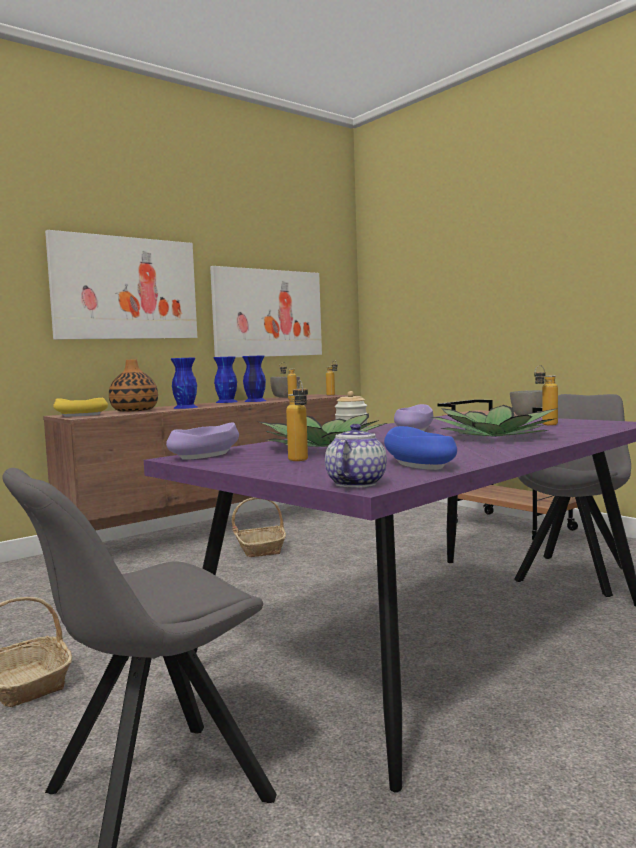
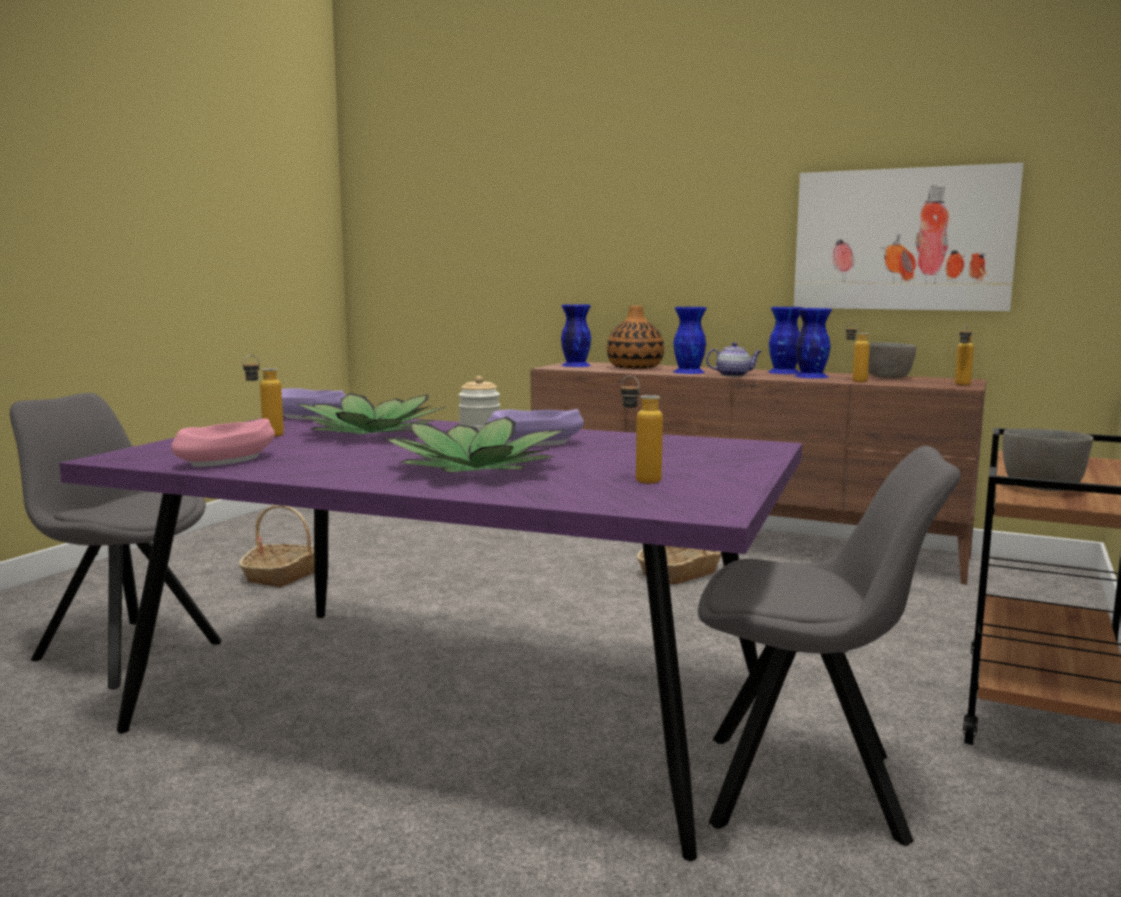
camera: 65 degrees right, 5 degrees up
(81, 415) = (575, 365): yellow bowl -> blue vase
(125, 288) = (675, 215): picture -> none
(356, 483) = (124, 455): teapot -> teapot (733, 375)
(418, 464) = (226, 460): blue bowl -> pink bowl

